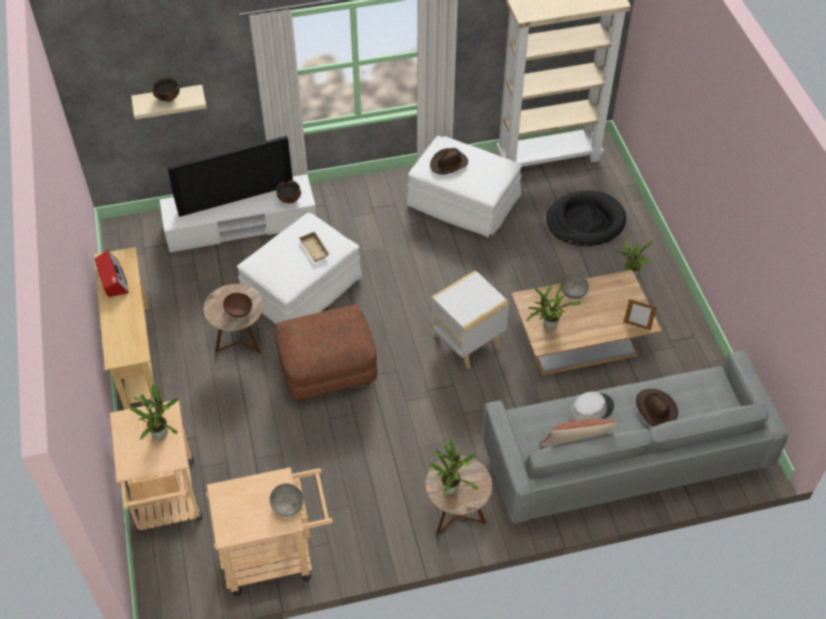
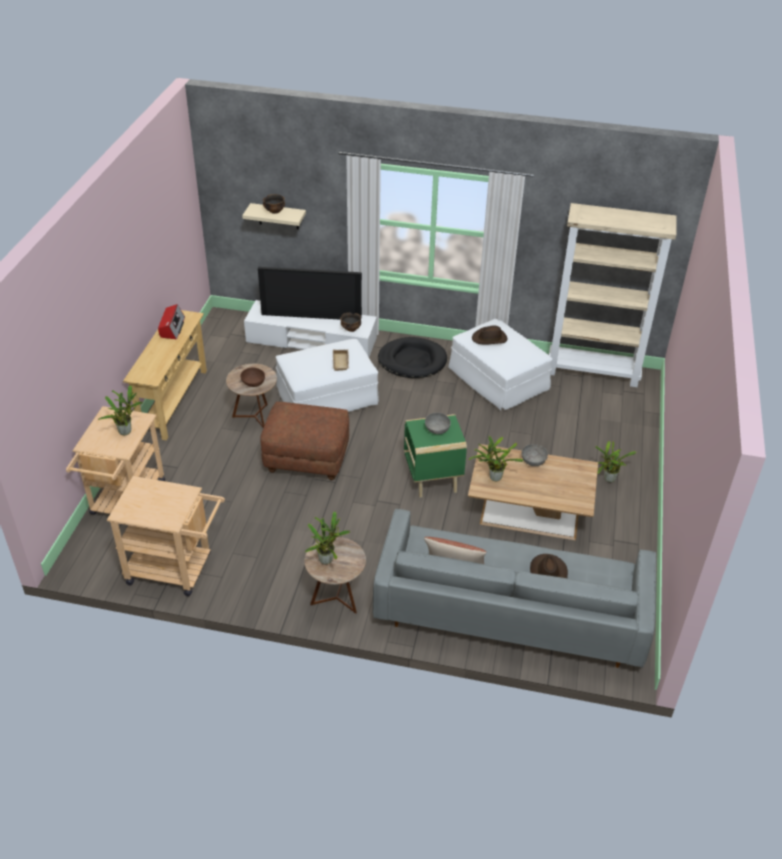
camera: 25 degrees right, 10 degrees down
(287, 505) = (179, 511): grey bowl -> grey bowl (437, 429)
(466, 341) = (432, 477): white side table -> green side table
(585, 221) = (594, 426): black dog bed -> black dog bed (412, 361)
(591, 409) = (490, 552): grey hat -> none
(637, 326) = (573, 504): picture frame -> none

